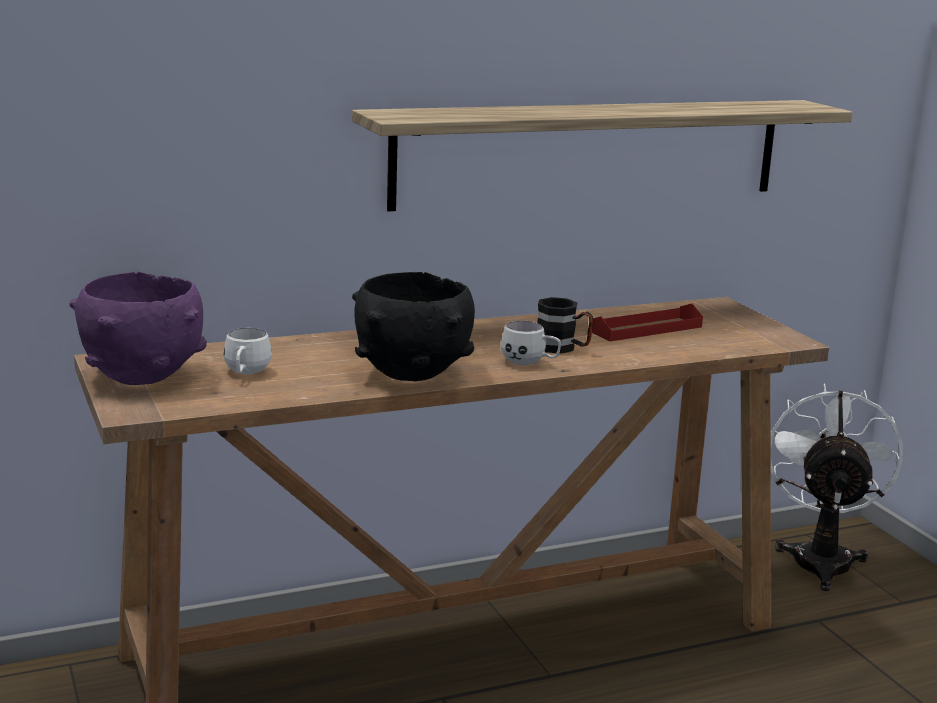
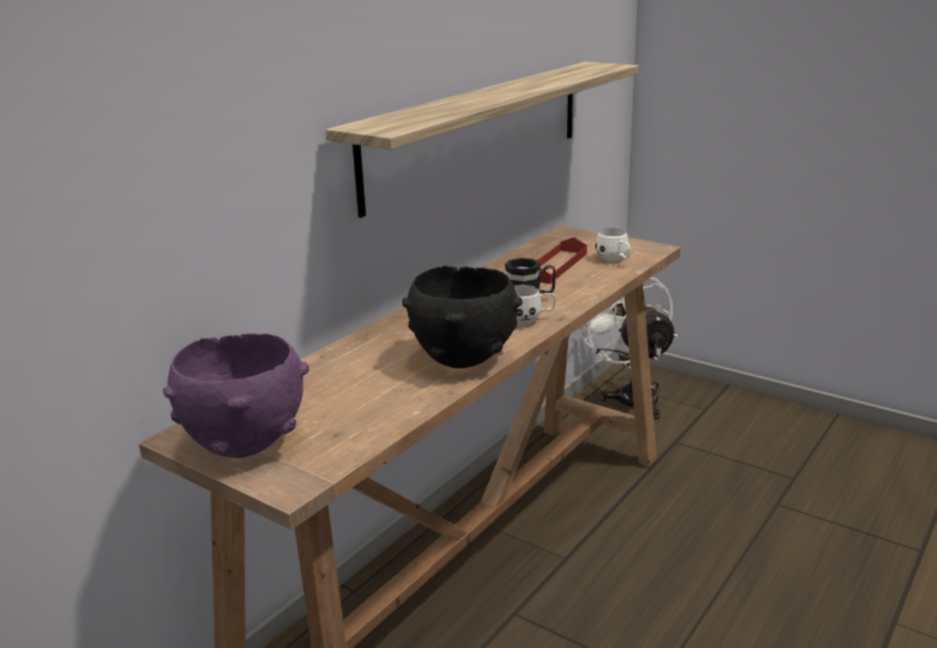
camera: 30 degrees left, 5 degrees up
(246, 374) = (333, 406): white mug -> white mug (615, 260)

